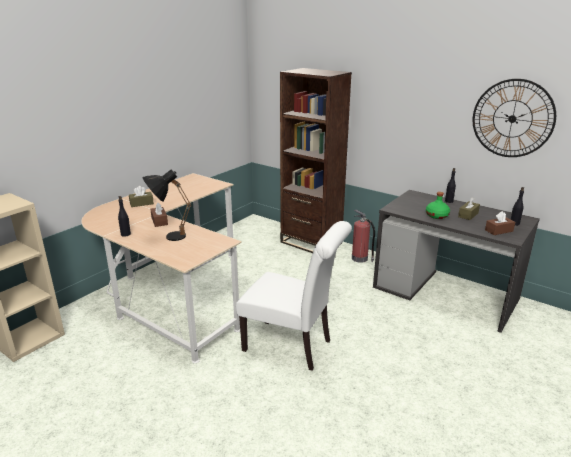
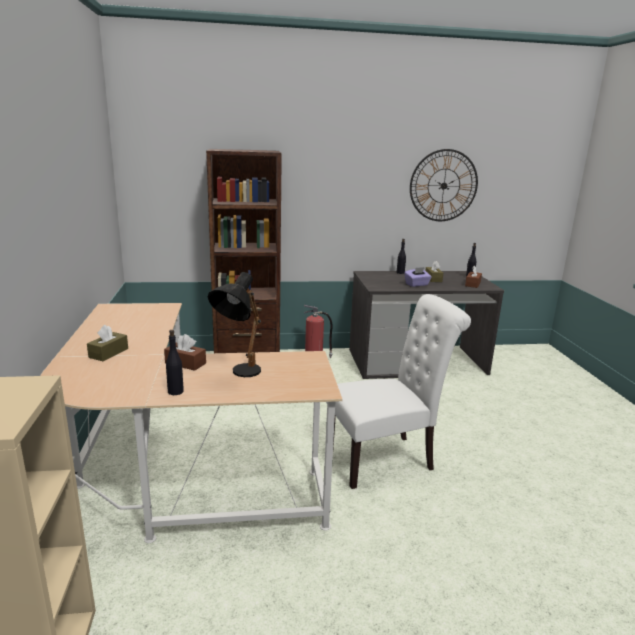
camera: 45 degrees left, 5 degrees down
(437, 216) = (417, 284): green bottle -> purple tissue box

